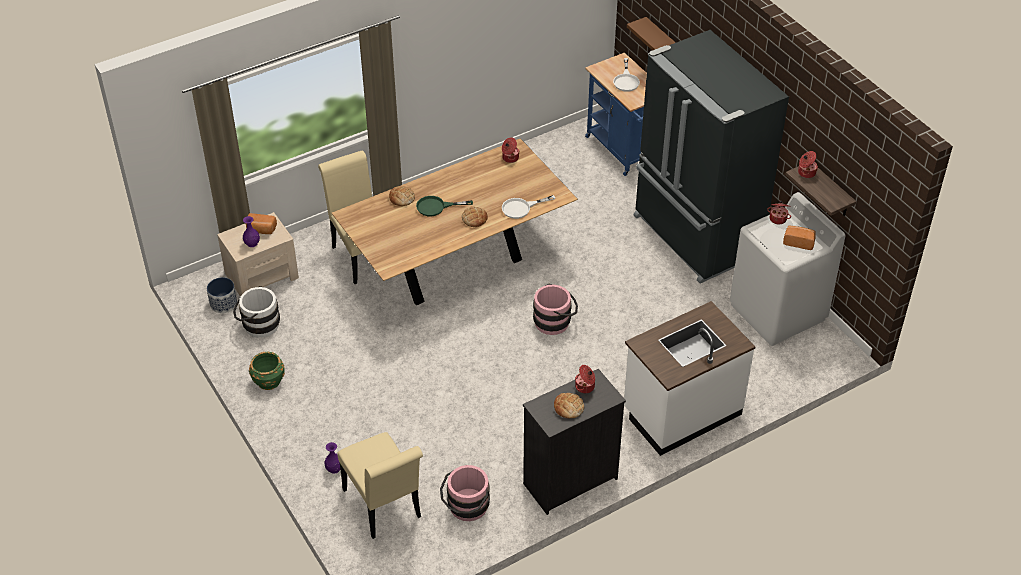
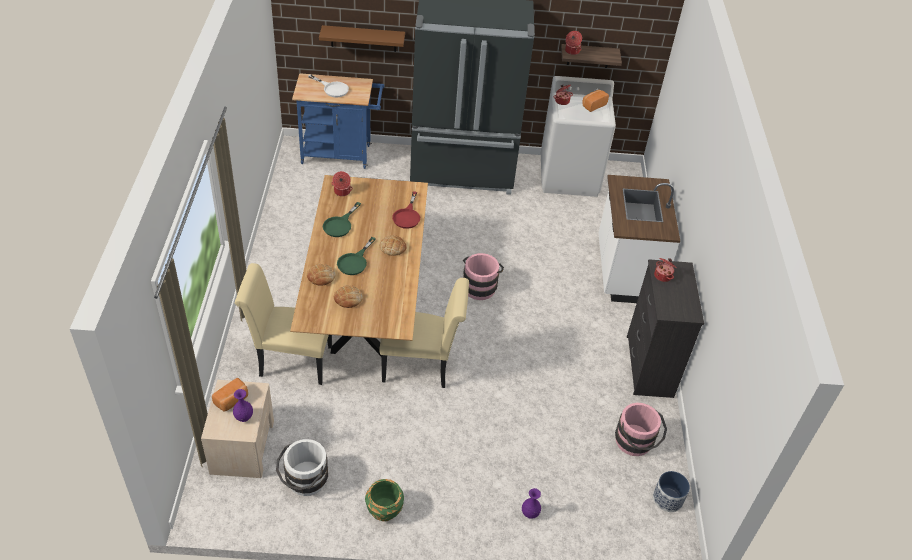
camera: 60 degrees left, 0 degrees up
(223, 304) = (250, 496): planter -> planter (667, 499)
(384, 508) = (599, 499): beige chair -> beige chair (422, 366)
(470, 177) = (340, 225): none -> green frying pan
(521, 208) = (407, 216): white frying pan -> red frying pan
(568, 407) = (679, 296): bread -> bread (348, 298)

